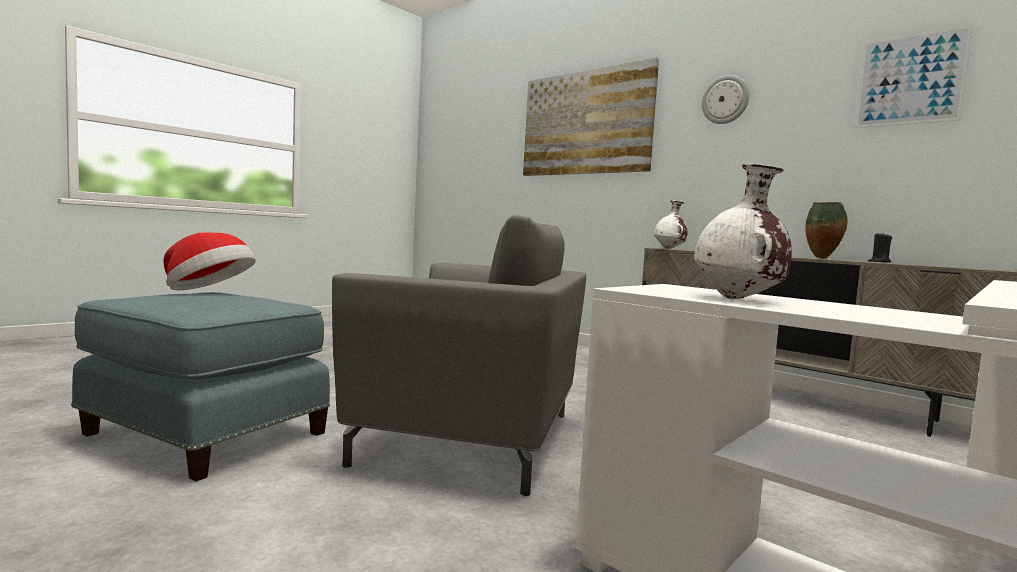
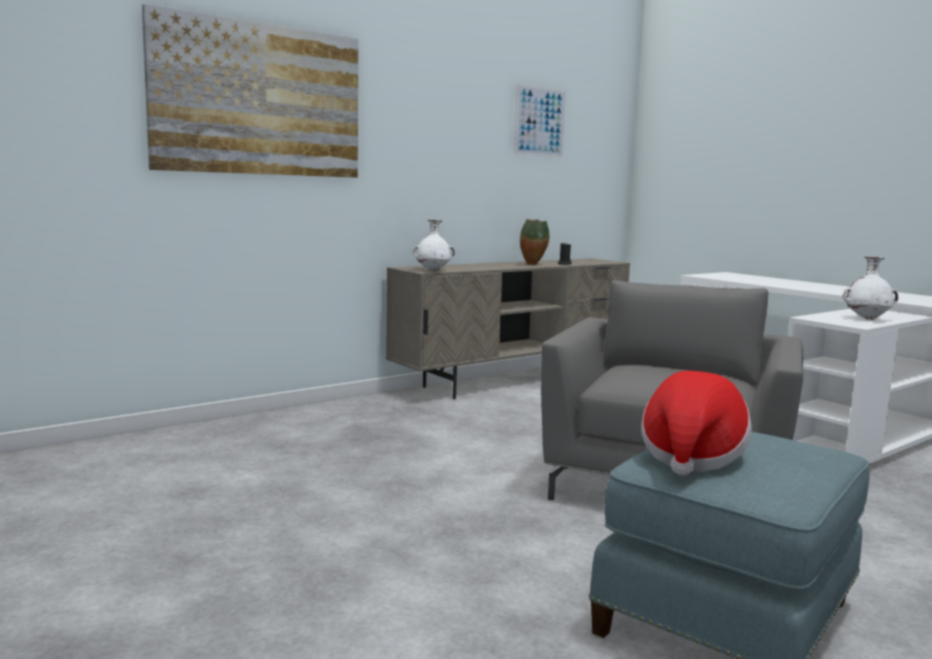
camera: 80 degrees left, 5 degrees up
(725, 100) = (424, 108): wall clock -> none

